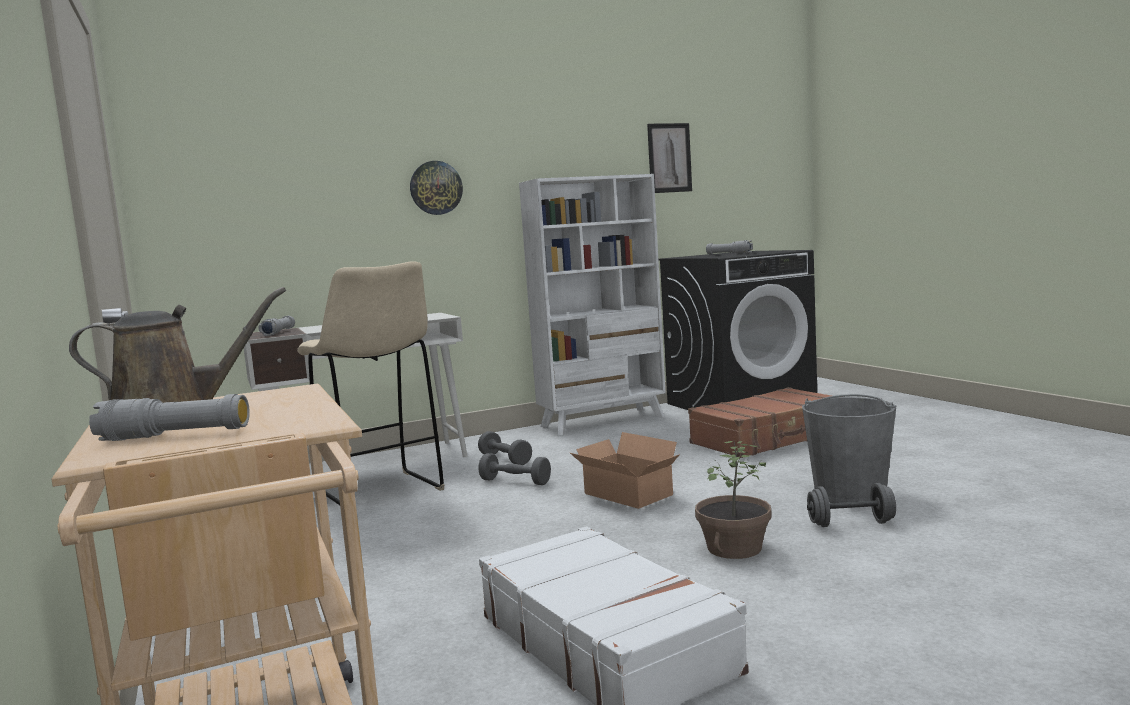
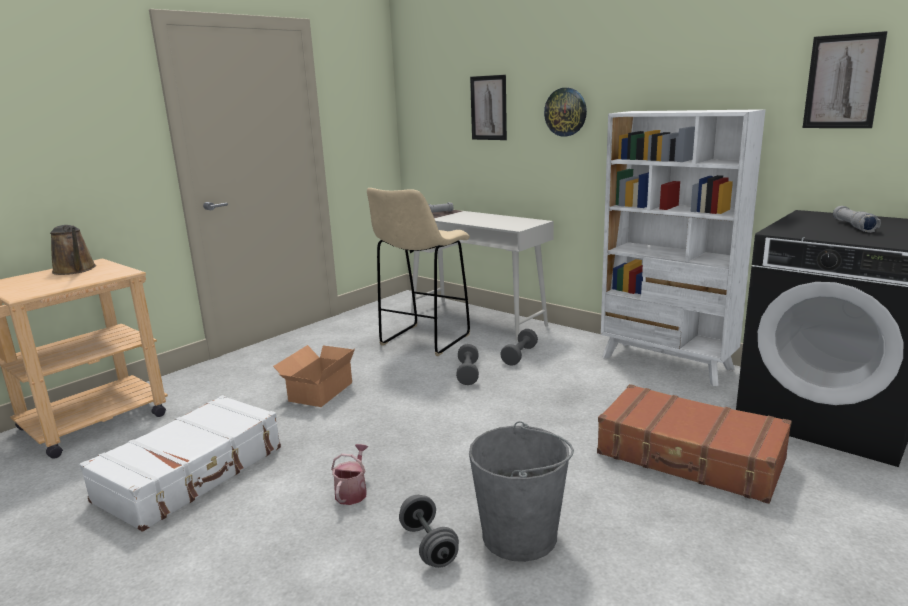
camera: 65 degrees right, 10 degrees up
(175, 436) = (25, 281): grey flashlight -> none
(322, 186) = (488, 108): none -> picture
(627, 495) = (457, 422): cardboard box -> cardboard box (318, 392)
(733, 548) = (353, 492): potted plant -> watering can

